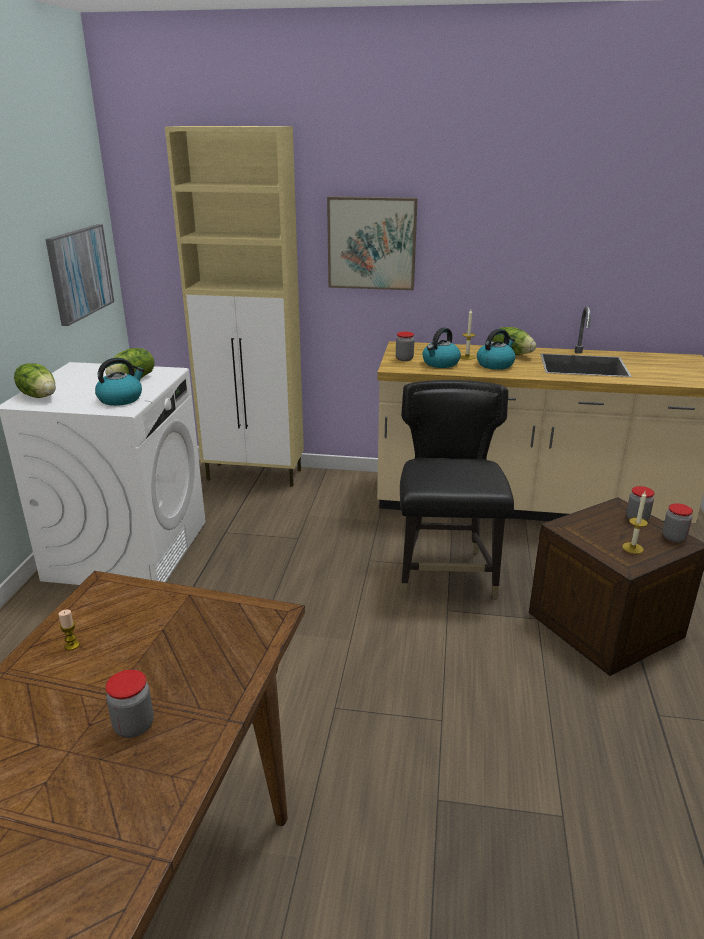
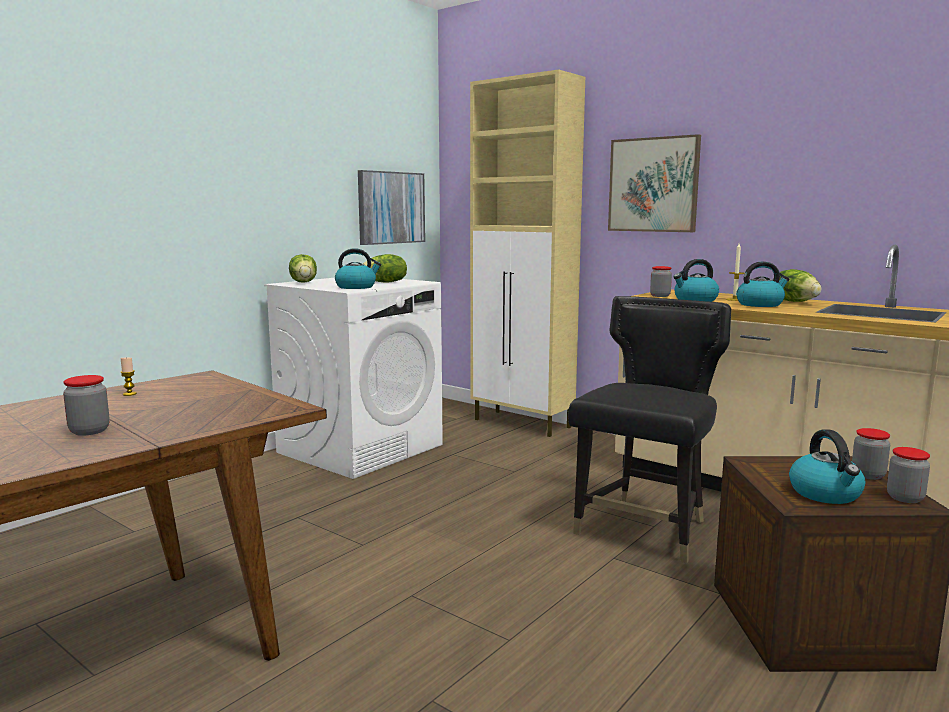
camera: 30 degrees right, 15 degrees down
(632, 548) = (826, 494): candle -> kettle

